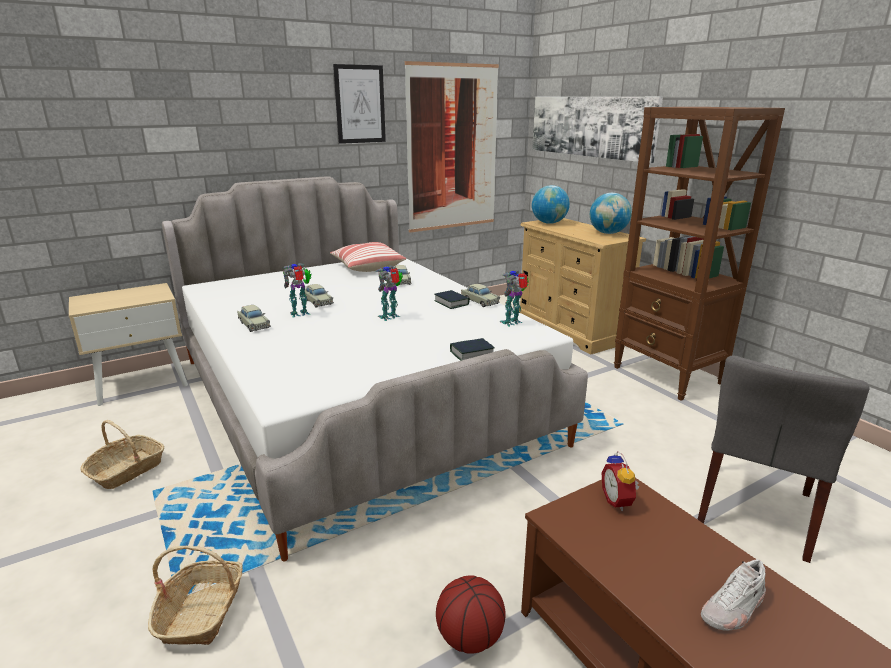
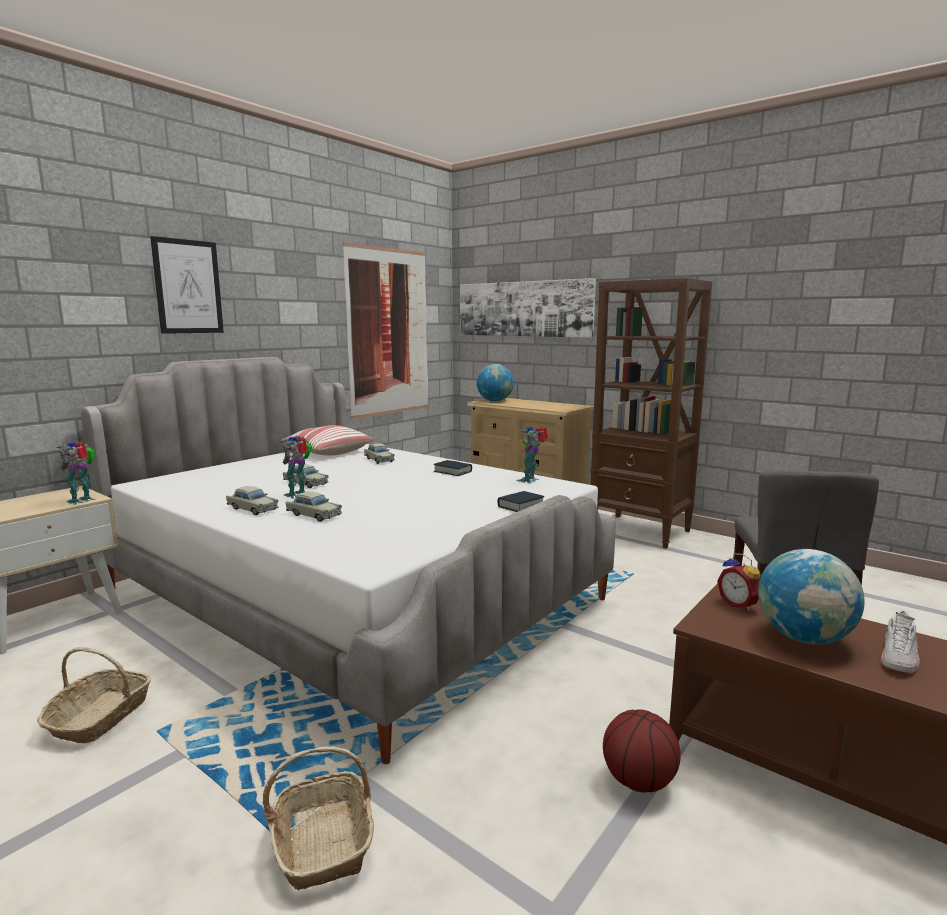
camera: 20 degrees left, 10 degrees down
(360, 104) = (301, 282): picture -> picture (188, 287)
(390, 317) = (403, 488): toy robot -> toy robot (83, 501)
(480, 301) = (479, 468): beige toy car -> beige toy car (314, 515)
(608, 233) = (558, 404): globe -> globe (804, 638)

